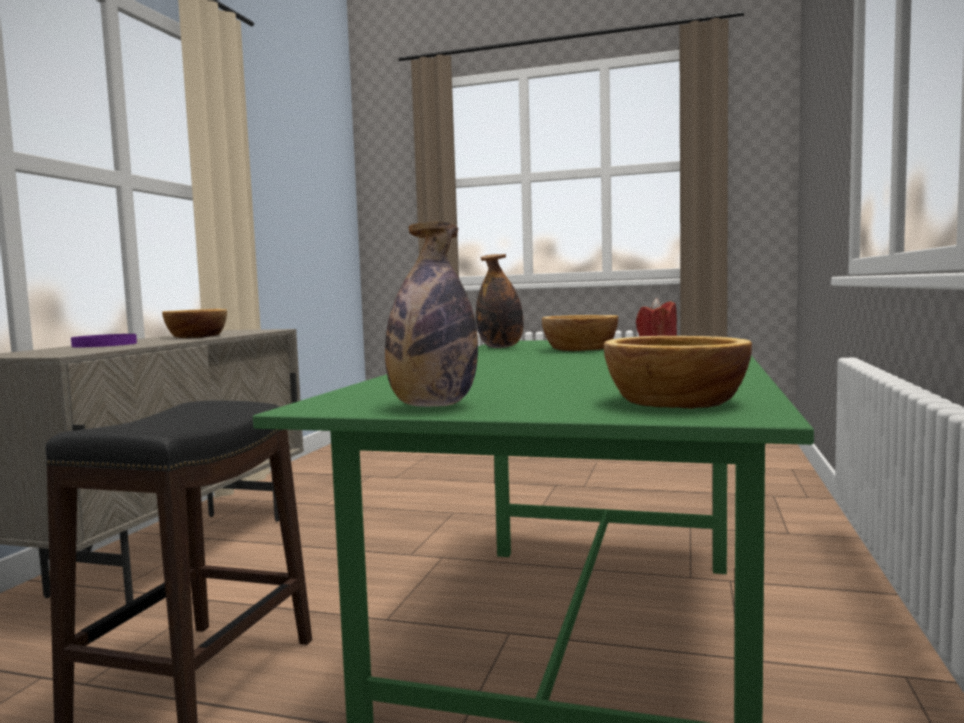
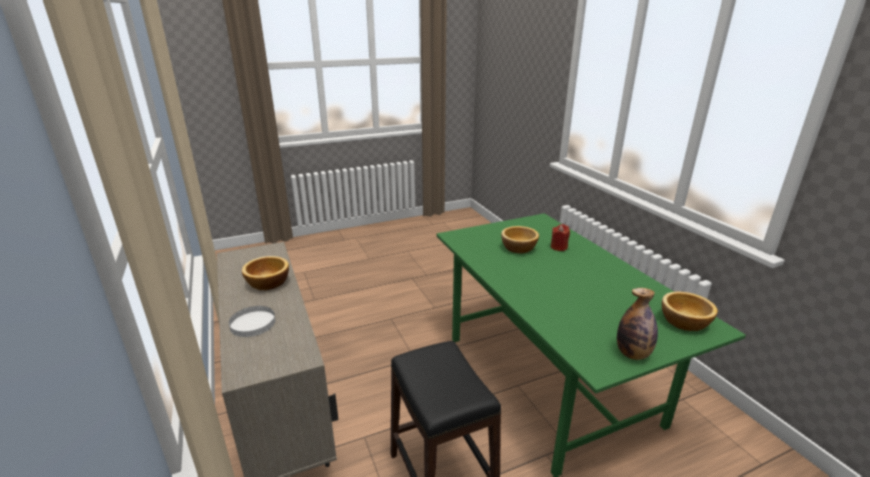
camera: 40 degrees left, 20 degrees up
(104, 344) = (252, 323): purple plate -> white plate
(501, 347) = (472, 250): bottle -> none

